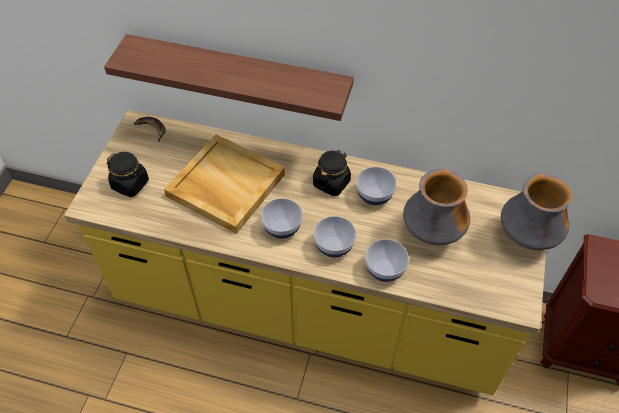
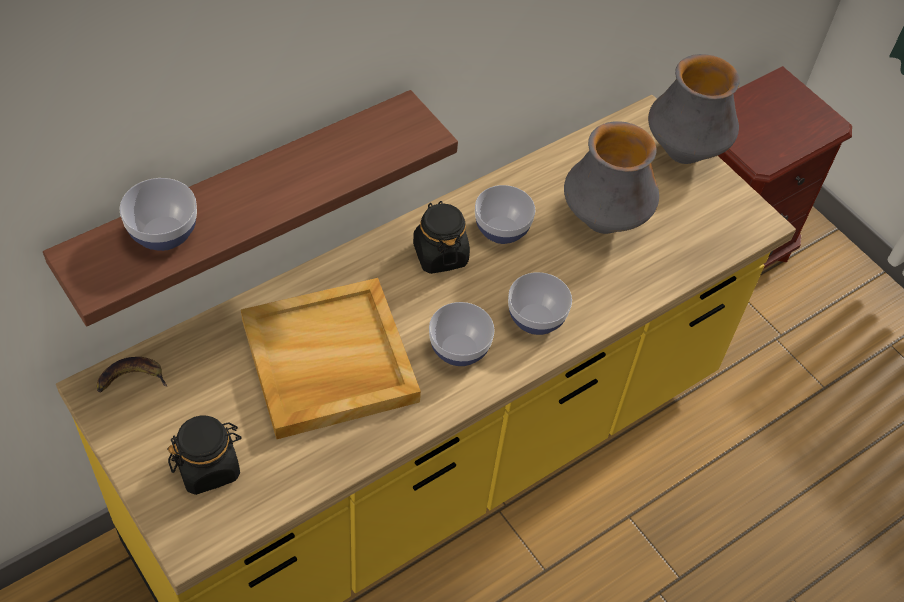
camera: 55 degrees left, 0 degrees up
(385, 270) = (612, 297): bowl -> bowl (164, 234)

